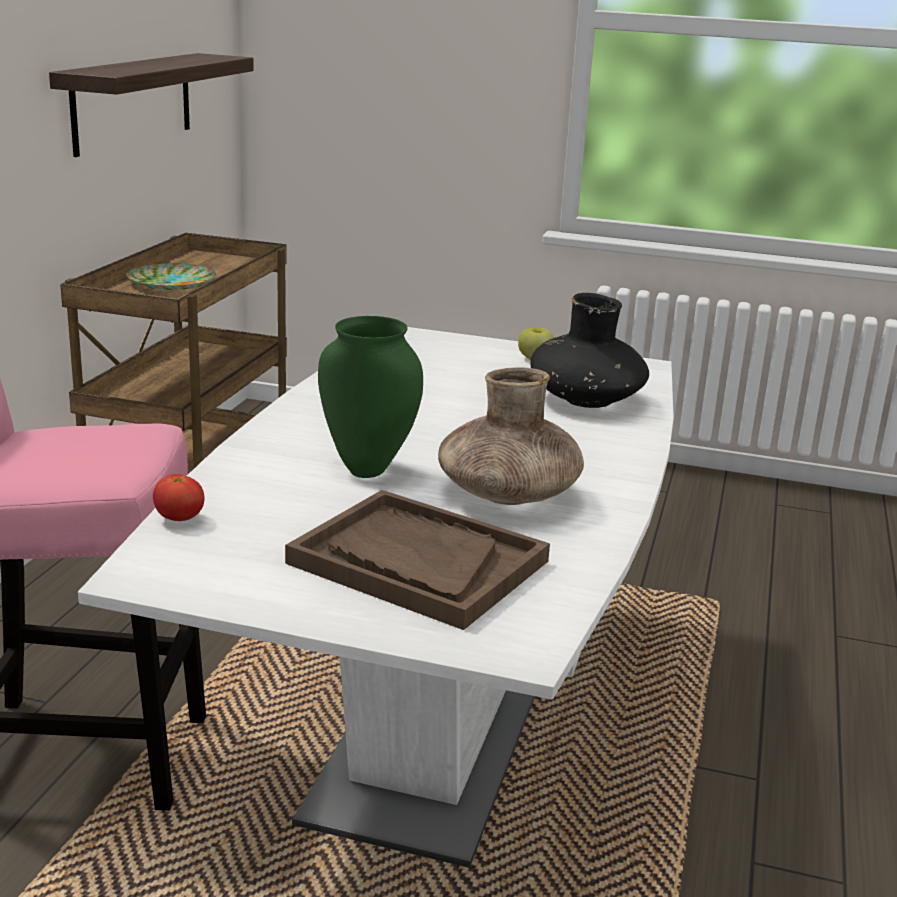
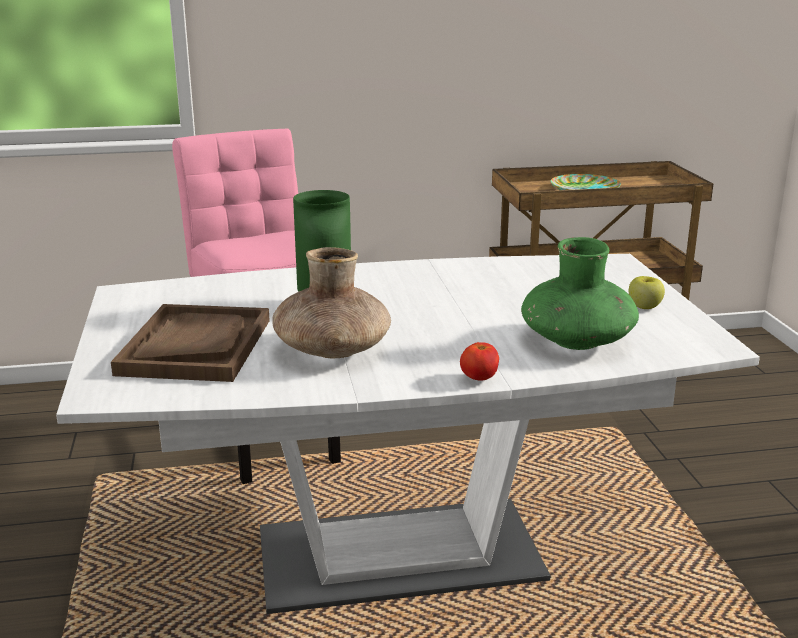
camera: 65 degrees right, 0 degrees up
(133, 102) = (624, 47): shelf -> none
(179, 519) = (199, 282): tomato -> tomato (479, 378)
(586, 400) = (577, 341): black vase -> green vase

